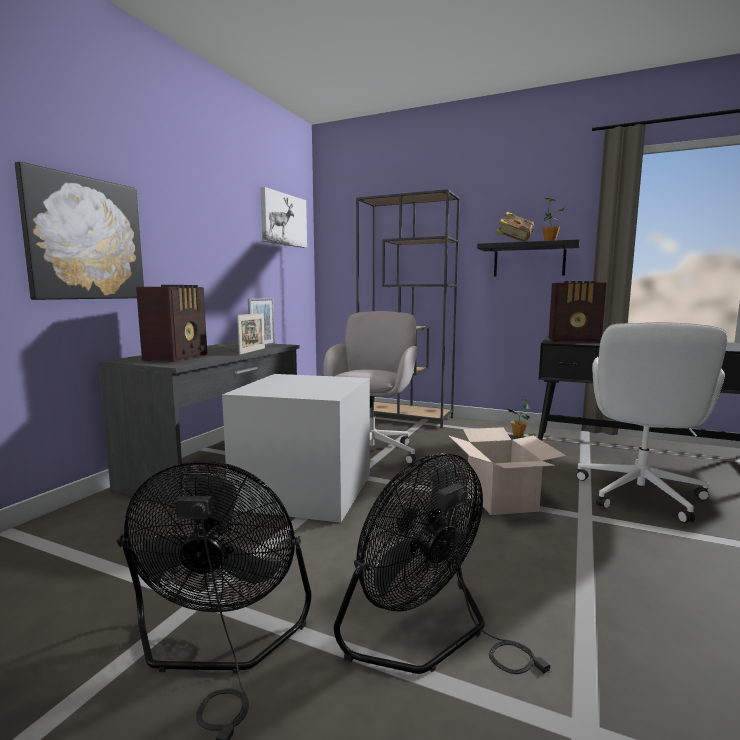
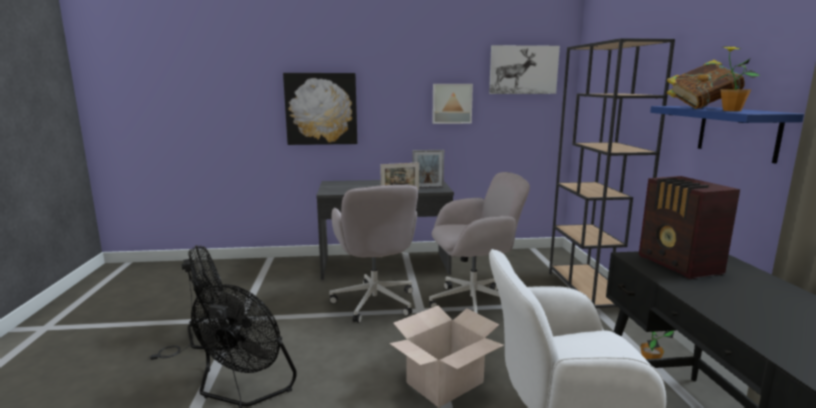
camera: 60 degrees right, 5 degrees up
(178, 357) = (351, 187): radio -> none
(234, 249) = (451, 103): none -> picture
(305, 492) = (374, 303): grey storage box -> grey office chair
(529, 260) = (737, 132): black shelf -> blue shelf

